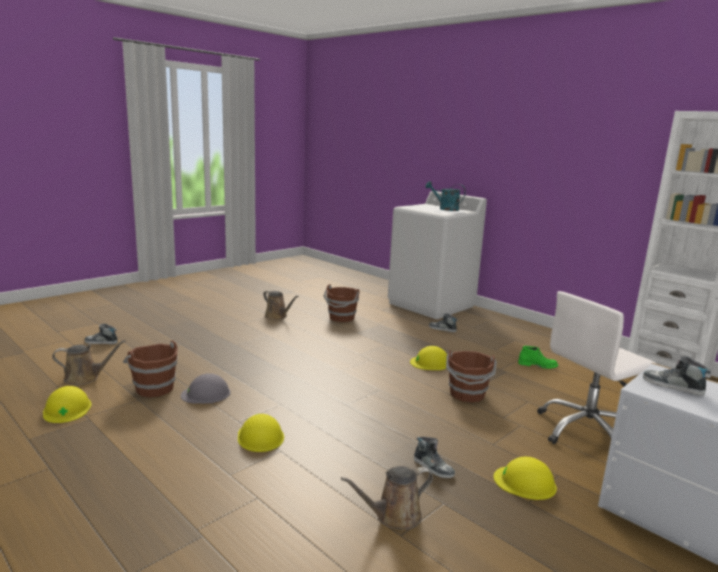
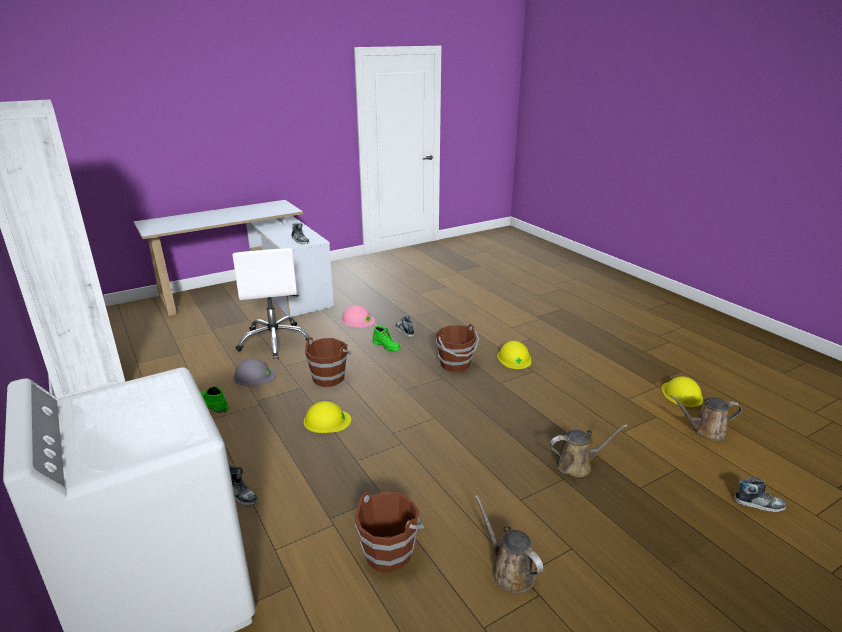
camera: 165 degrees left, 10 degrees up
(154, 388) = (623, 411): brown bucket -> brown bucket (455, 364)
(206, 394) = (569, 399): grey hard hat -> grey hard hat (254, 376)
(394, 516) = (441, 314): brown watering can -> brown watering can (577, 465)
(438, 438) = (387, 346): none -> green boot
(445, 209) = (106, 418): turquoise watering can -> none
(525, 482) = (357, 320): yellow hard hat -> pink hard hat
(586, 431) = (275, 341): white office chair -> white office chair turned 90 degrees clockwise

